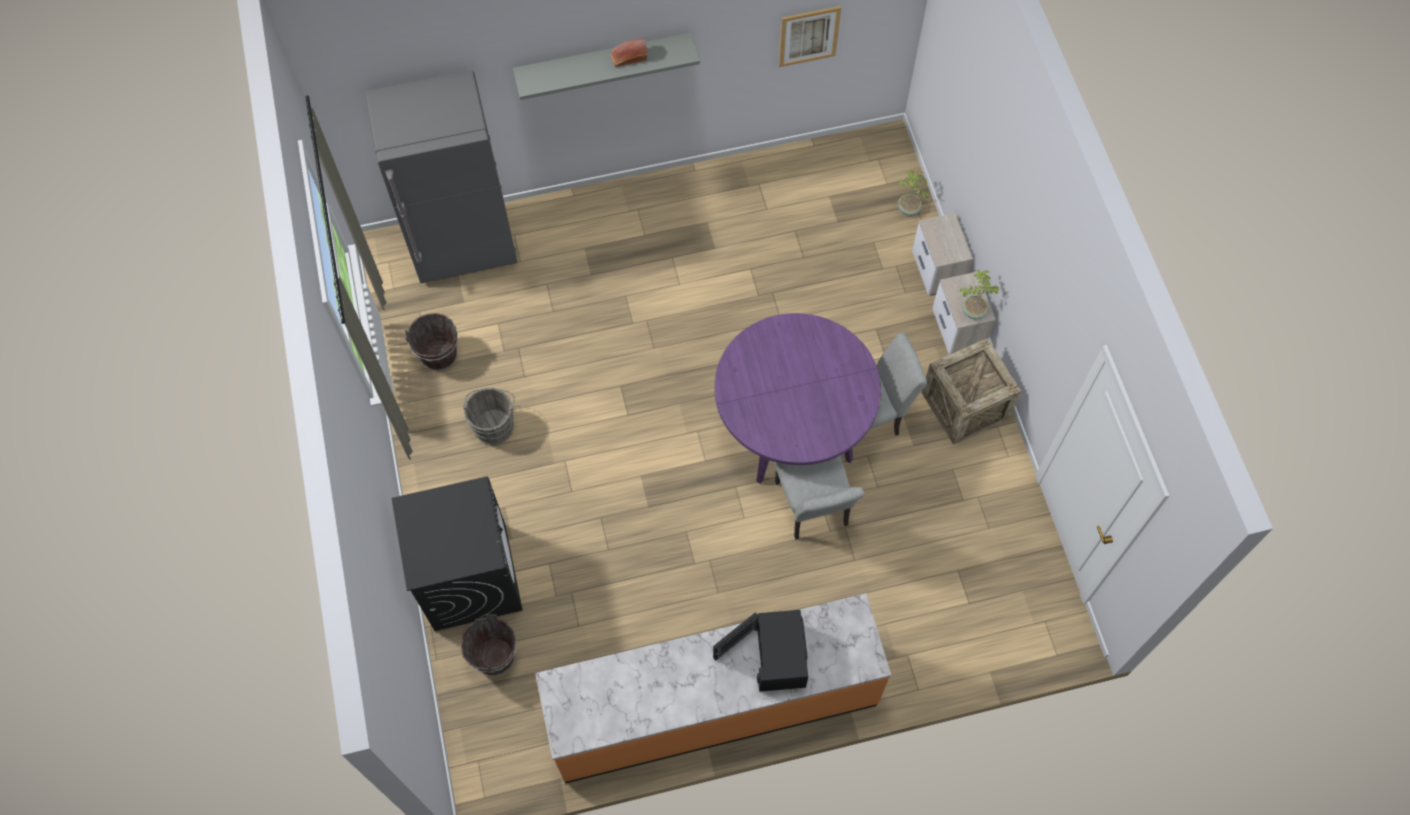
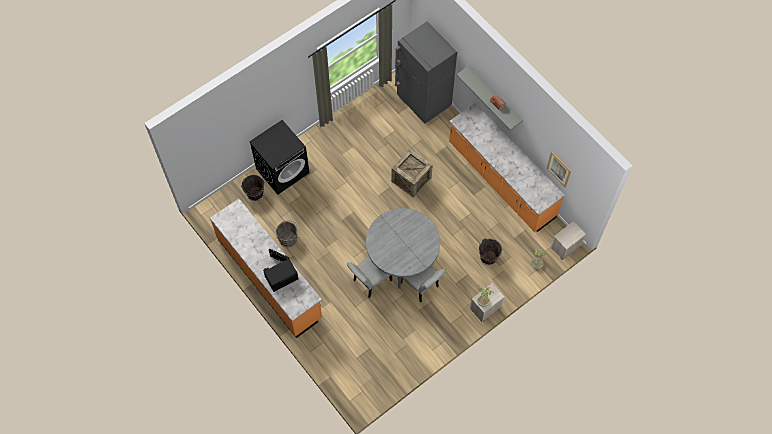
camera: 65 degrees right, 0 degrees up
(439, 355) = (370, 116): brown bucket -> brown bucket (488, 257)
(494, 424) = (349, 149): grey bucket -> grey bucket (289, 238)
(708, 191) = (501, 180): none -> orange counter
(792, 429) = (402, 260): purple dining table -> grey dining table
(937, 270) = (510, 288): nightstand -> nightstand (565, 246)
(965, 405) = (448, 324): crate -> crate (411, 179)

